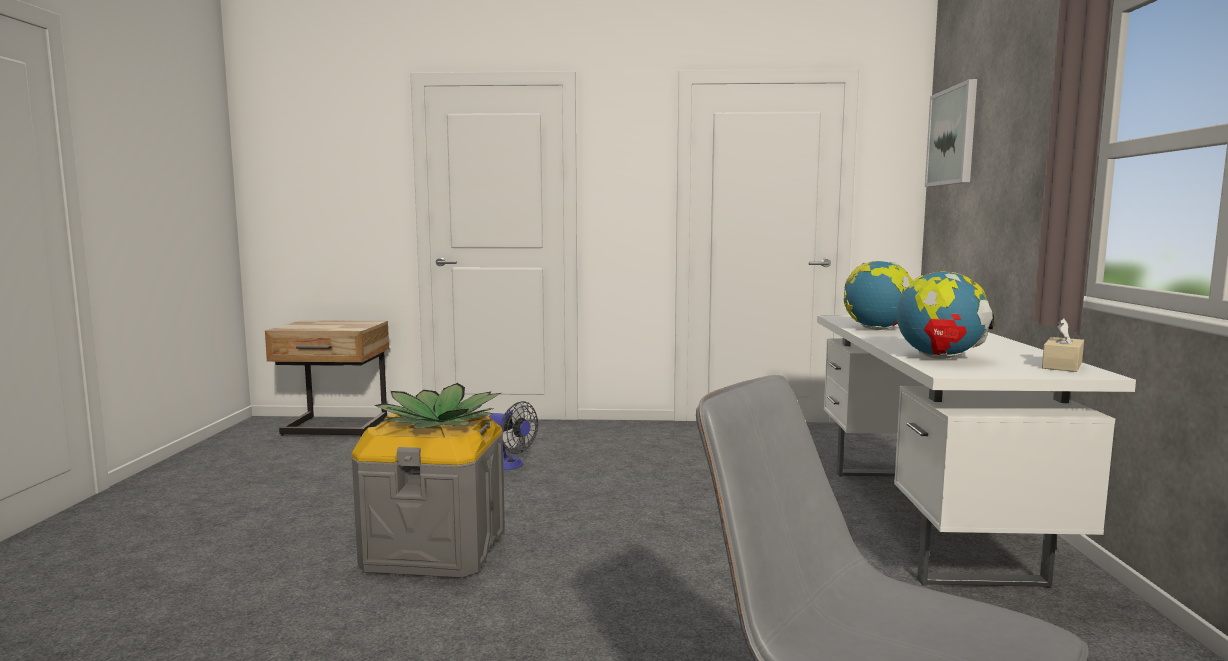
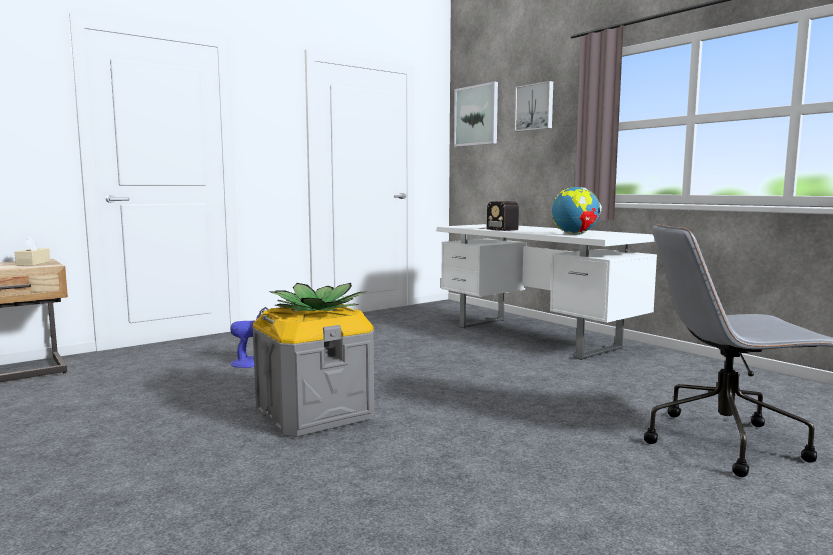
camera: 40 degrees left, 0 degrees up
(877, 329) = (497, 229): globe -> radio
(1015, 119) = (535, 107): none -> picture
(1062, 365) = (624, 233): beige tissue box -> beige tissue box (33, 263)

